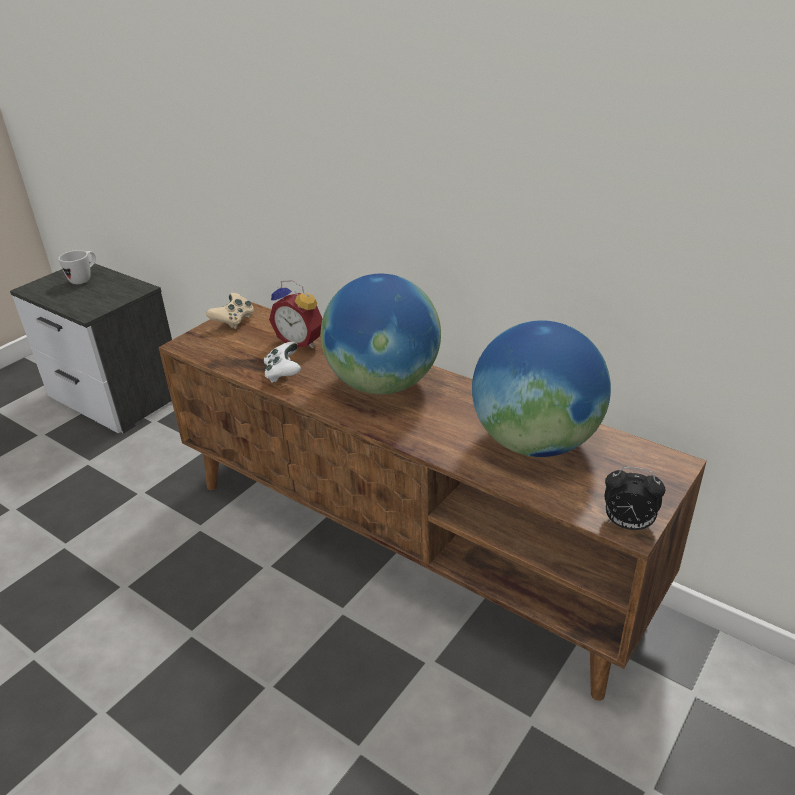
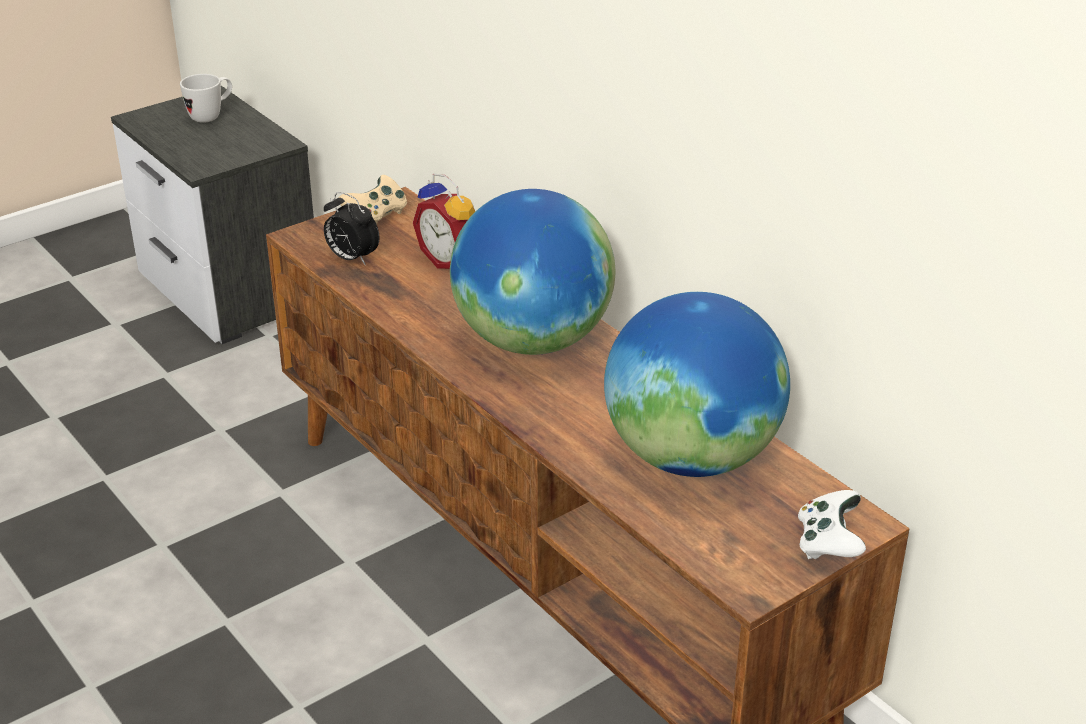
camera: 15 degrees right, 0 degrees up
(283, 373) = (409, 300): white game controller -> white game controller (828, 543)
(627, 524) = (747, 582): alarm clock -> alarm clock (351, 258)

